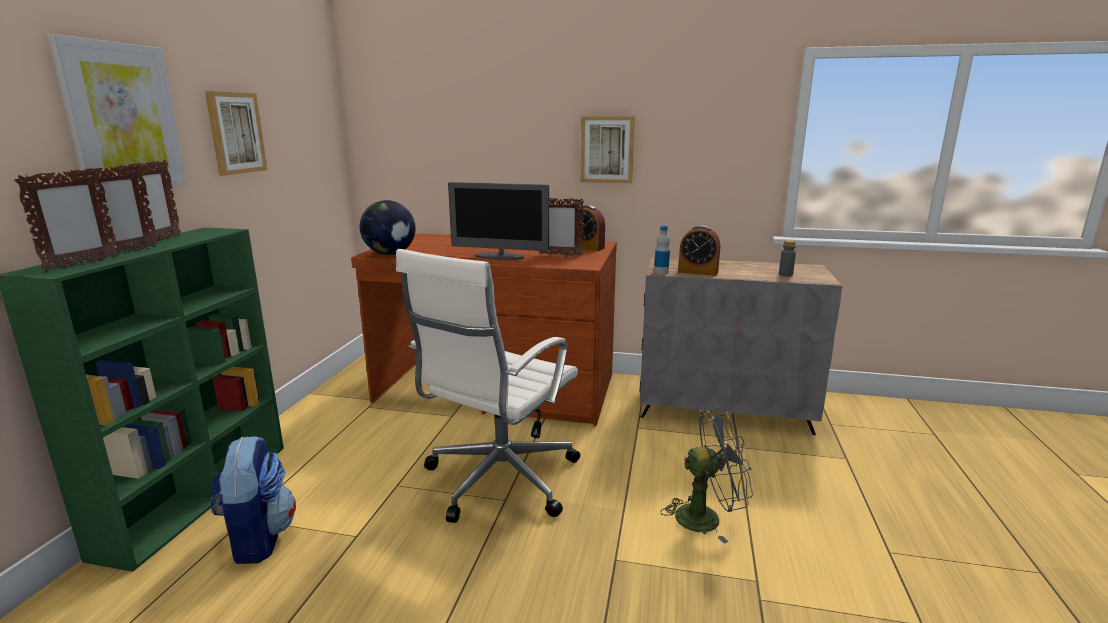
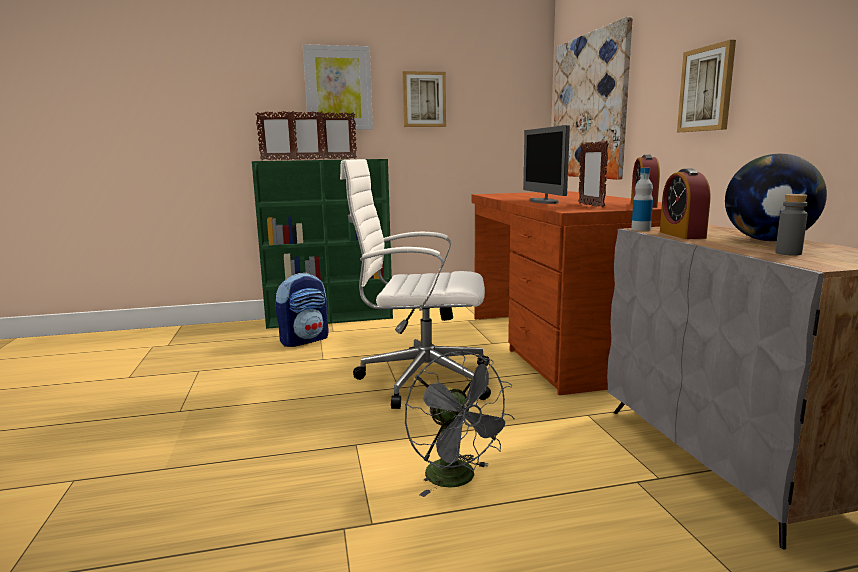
camera: 65 degrees right, 5 degrees down
(390, 254) = (496, 195): globe -> globe (768, 240)
(431, 145) = (589, 107): none -> picture

